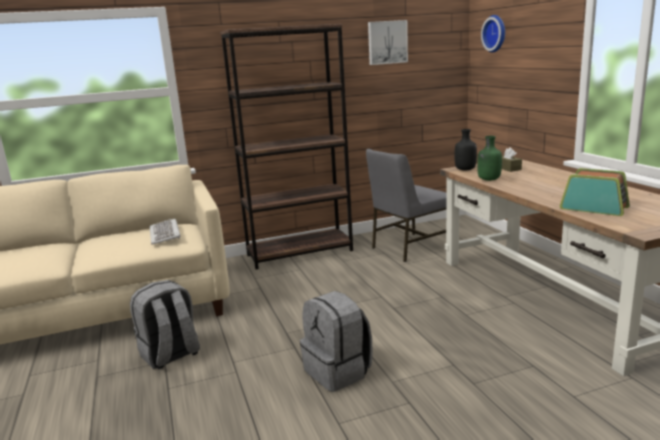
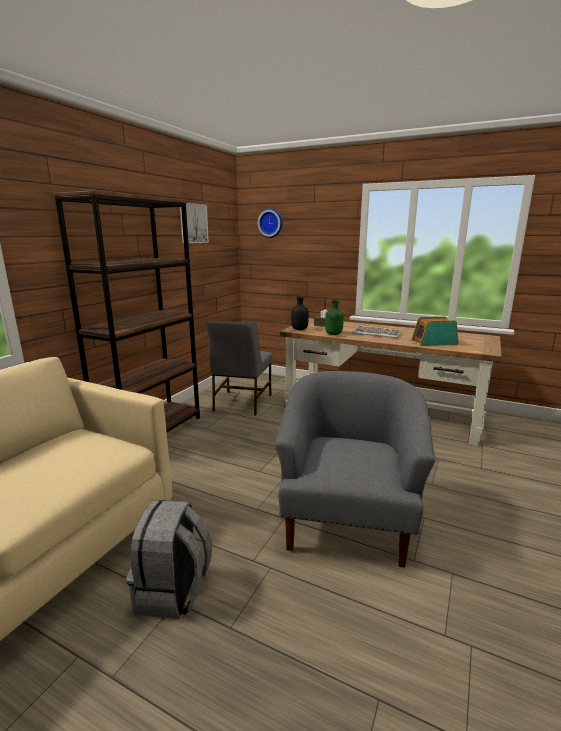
camera: 45 degrees left, 0 degrees up
(165, 234) = (82, 448): keyboard -> keyboard (377, 334)
(338, 371) = (348, 520): grey backpack -> grey armchair

